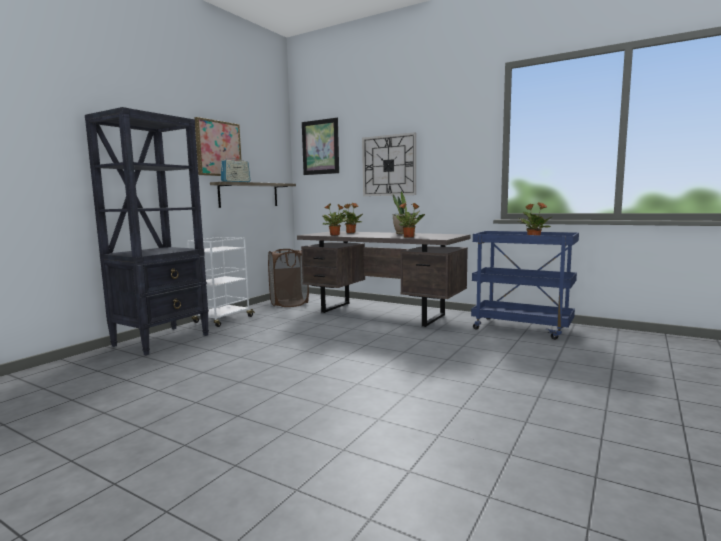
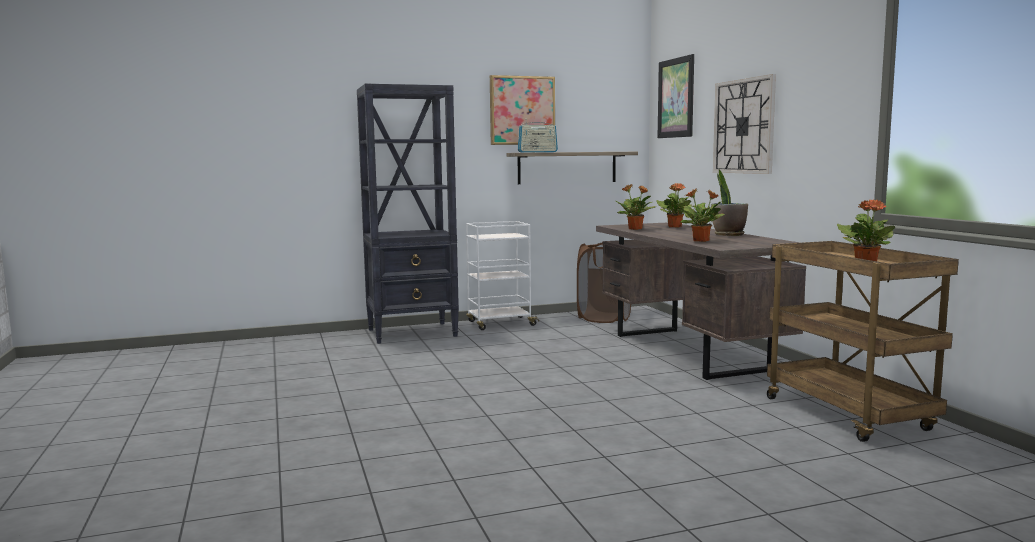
camera: 40 degrees right, 0 degrees up
(522, 328) = (850, 415): blue cart -> brown cart

